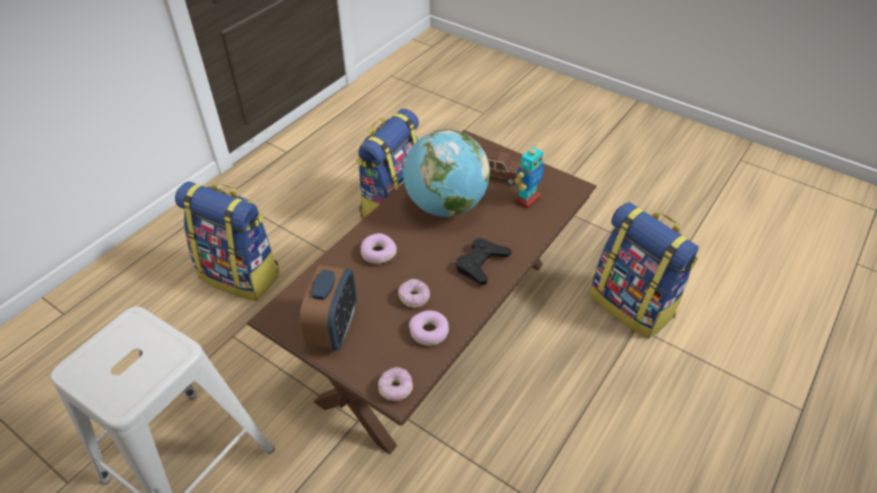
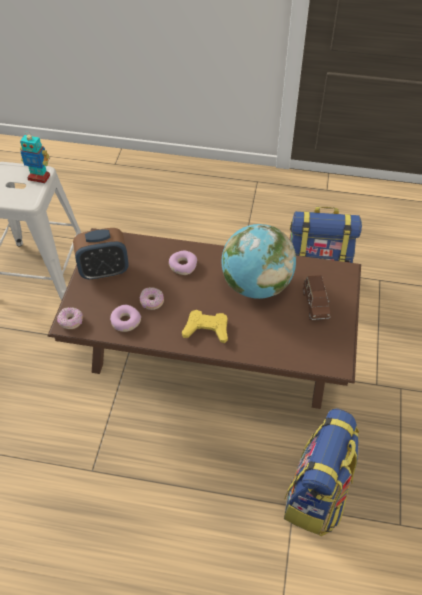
camera: 65 degrees right, 5 degrees up
(241, 275) = (192, 226): backpack -> none
(481, 264) = (206, 329): black game controller -> yellow game controller
(527, 199) = (298, 335): toy robot -> toy robot (39, 177)

